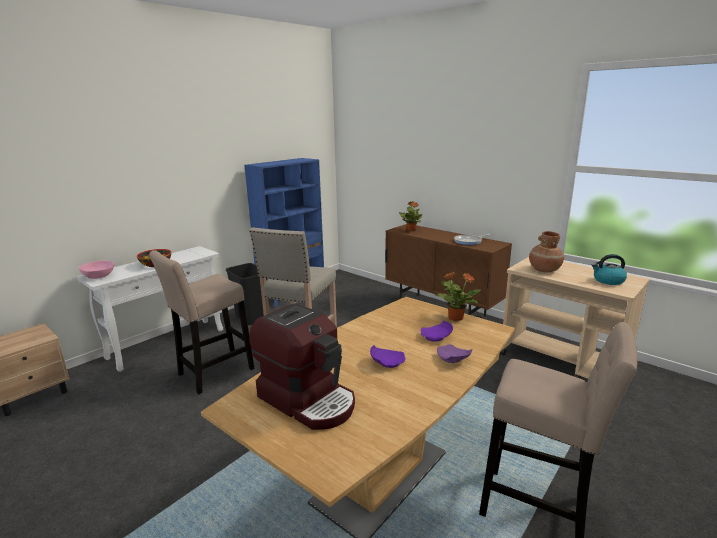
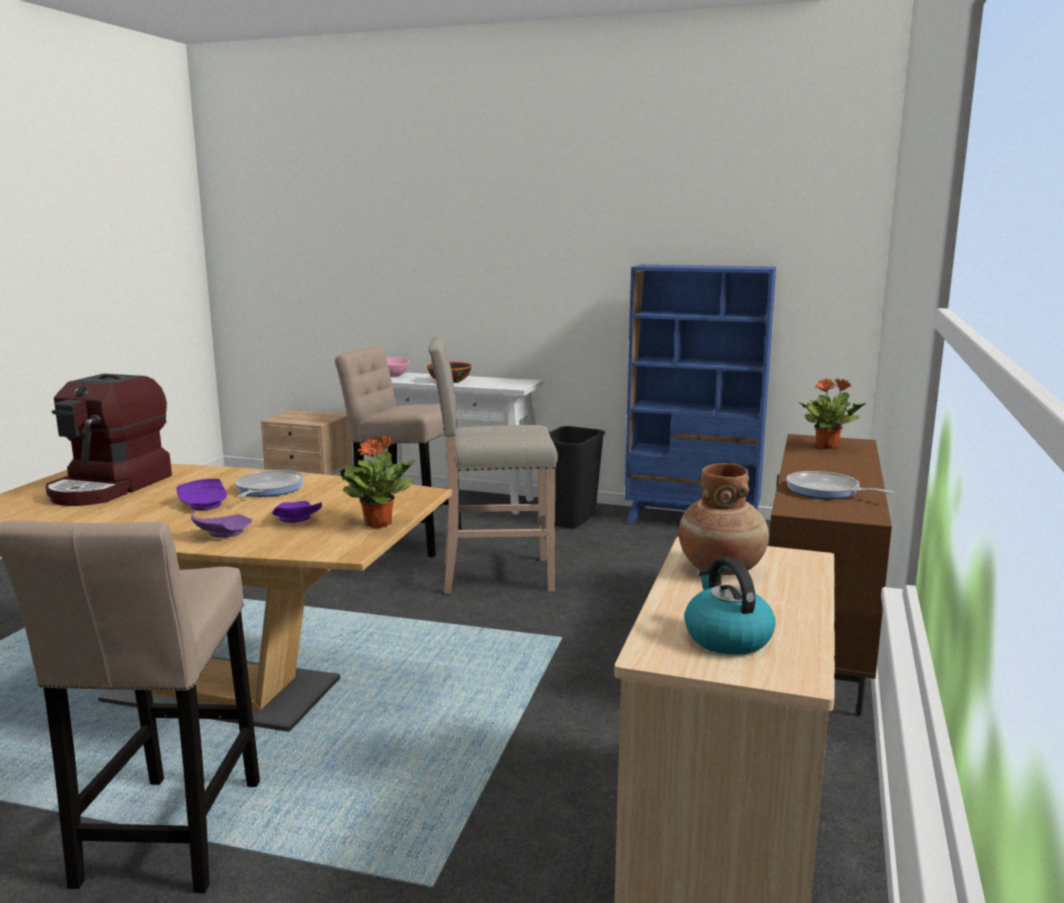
camera: 65 degrees right, 5 degrees down
(367, 341) = (267, 489): none -> frying pan

